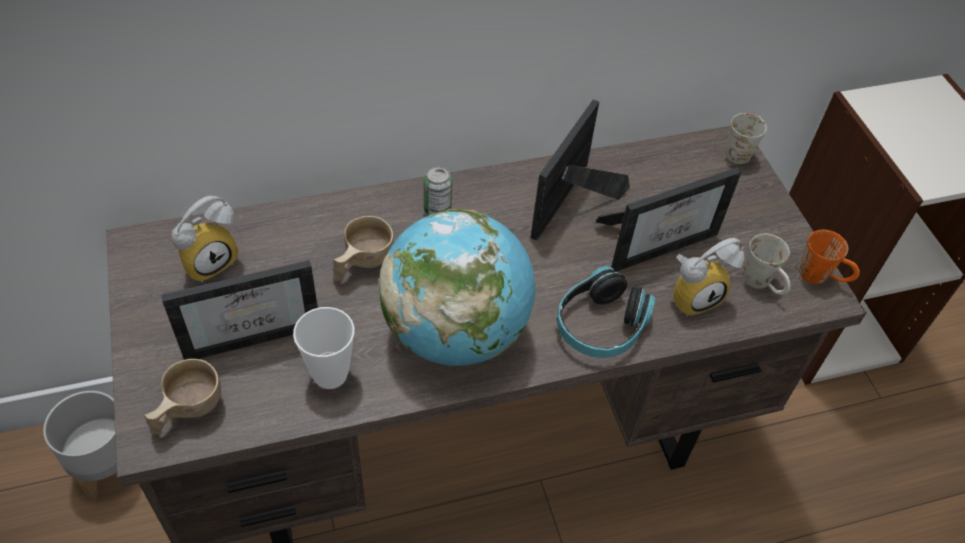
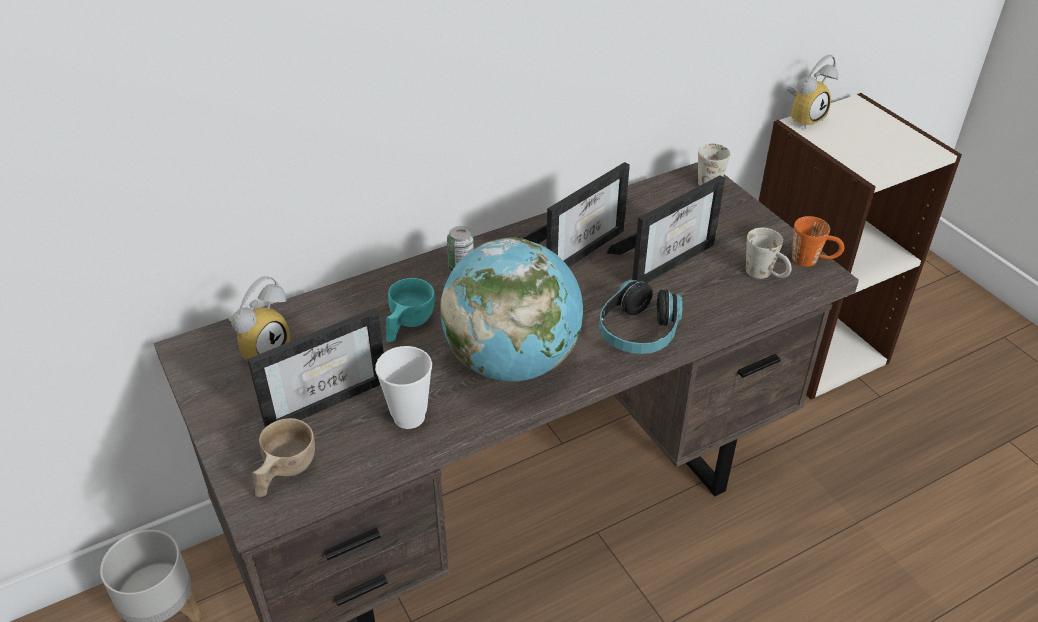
camera: 10 degrees left, 10 degrees down
(361, 264) = (407, 325): beige cup -> turquoise cup
(569, 207) = (578, 247): picture frame -> picture frame turned 150 degrees counterclockwise
(693, 295) = (710, 293): alarm clock -> alarm clock (804, 118)

